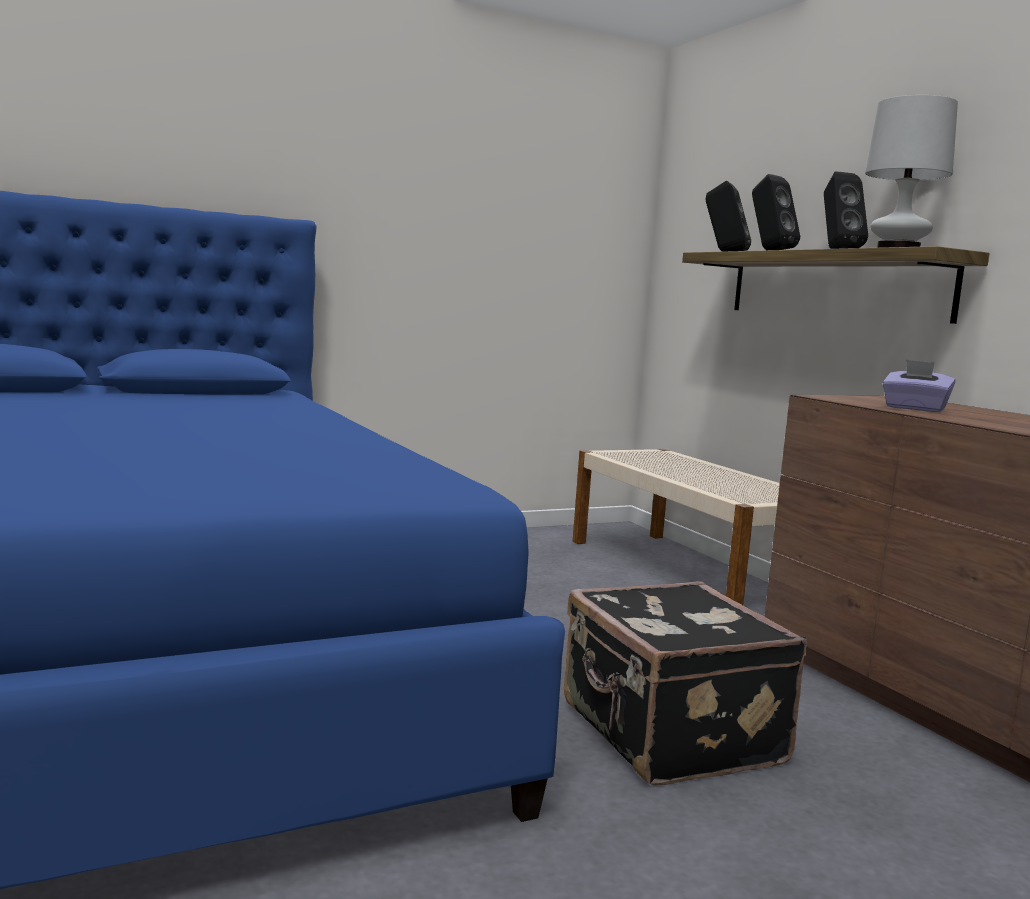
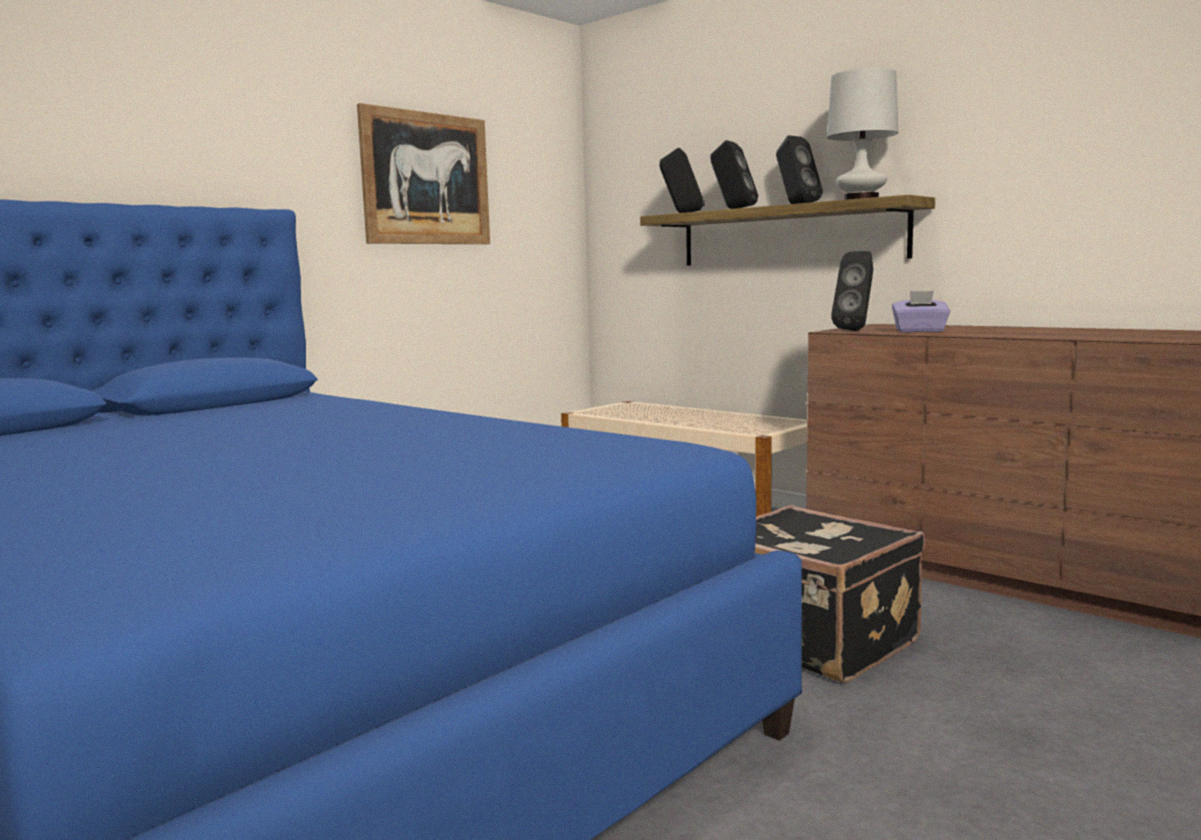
camera: 20 degrees left, 0 degrees up
(468, 200) = (426, 179): none -> picture
(846, 399) = (856, 330): none -> black speaker

